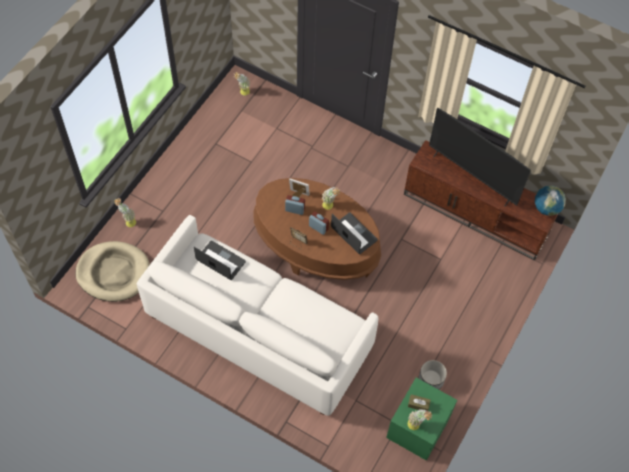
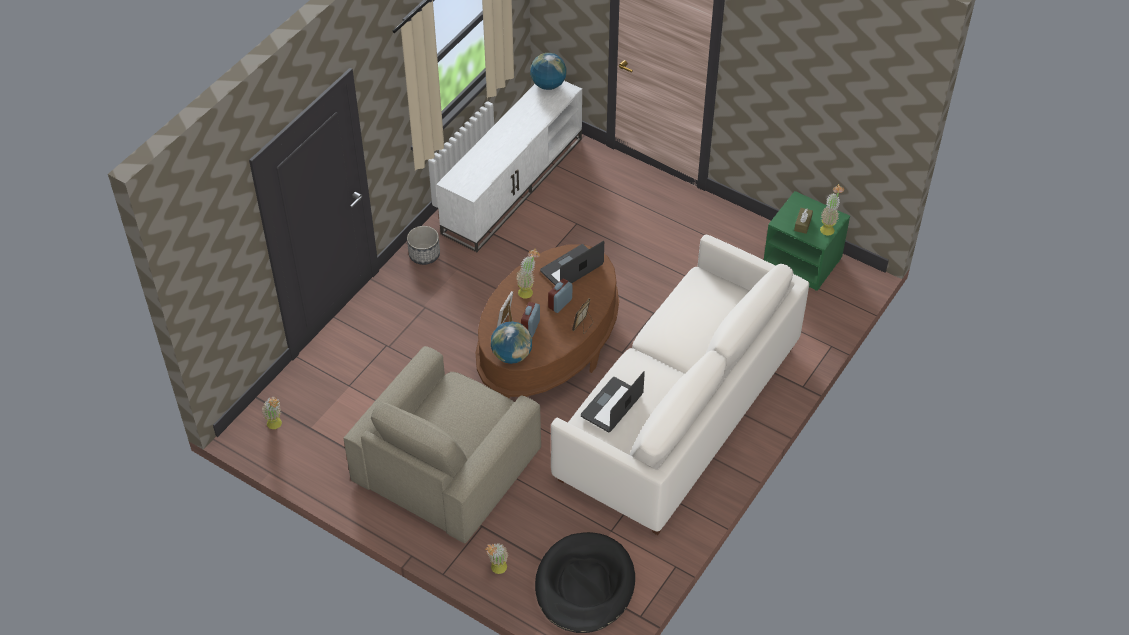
camera: 85 degrees left, 10 degrees down
(114, 273) = (584, 585): beige dog bed -> black dog bed
(212, 188) = (447, 464): none -> beige armchair
(268, 199) = (512, 355): none -> globe
(431, 380) = (741, 245): planter -> planter (424, 254)
(472, 177) = (498, 145): television -> none
(476, 214) = (512, 184): brown tv stand -> white tv stand

